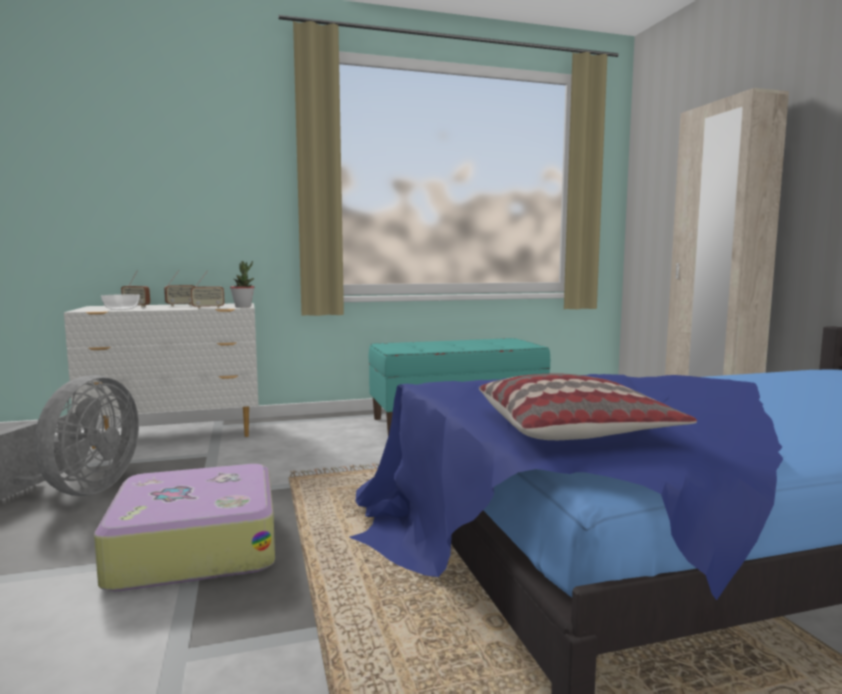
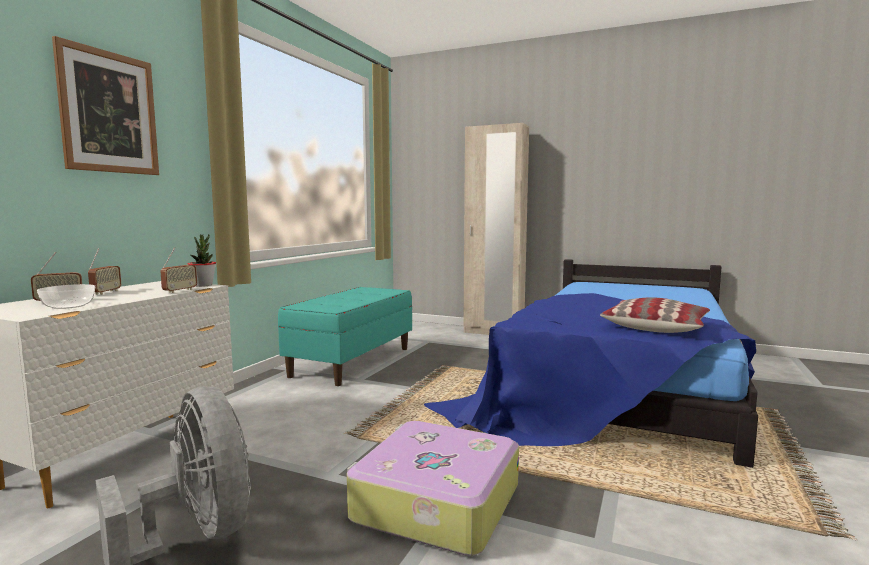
camera: 50 degrees left, 0 degrees up
(211, 161) = (109, 112): none -> picture

